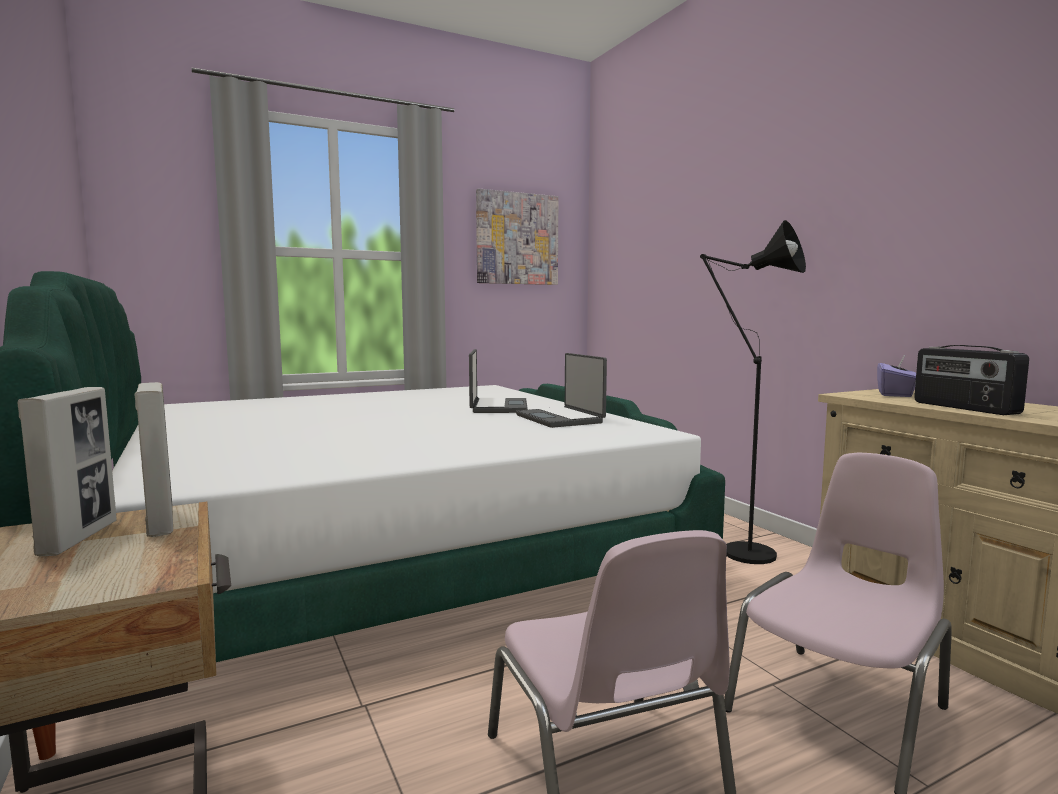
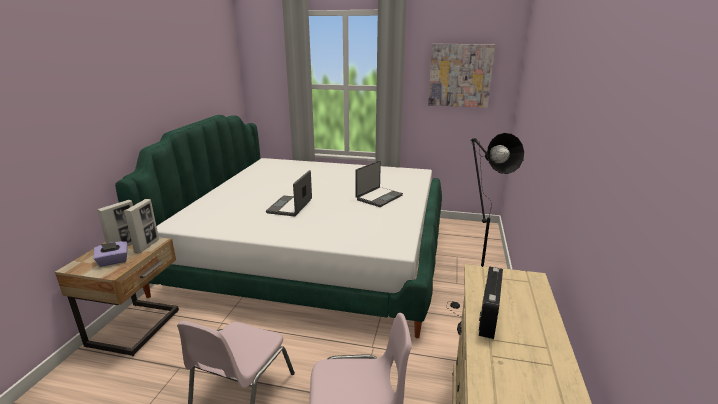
camera: 40 degrees right, 15 degrees up
(561, 419) = (382, 219): laptop -> laptop (290, 207)
(895, 394) = (509, 283): purple tissue box -> purple tissue box (113, 261)

